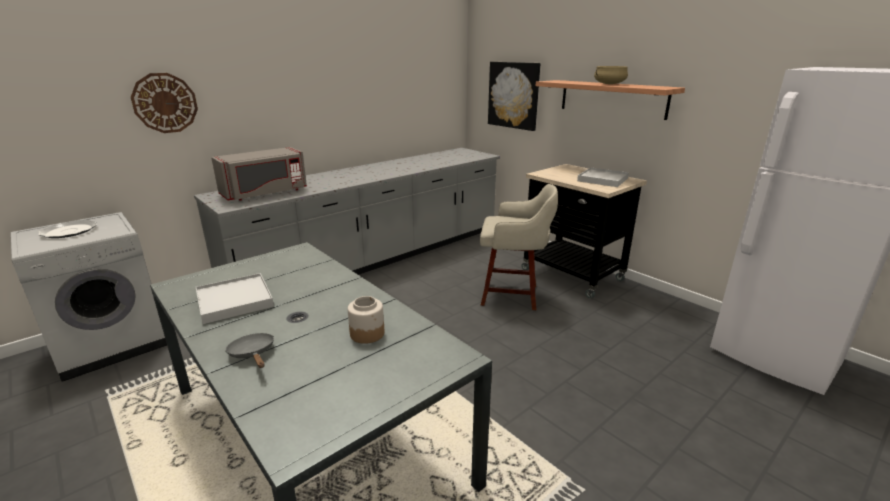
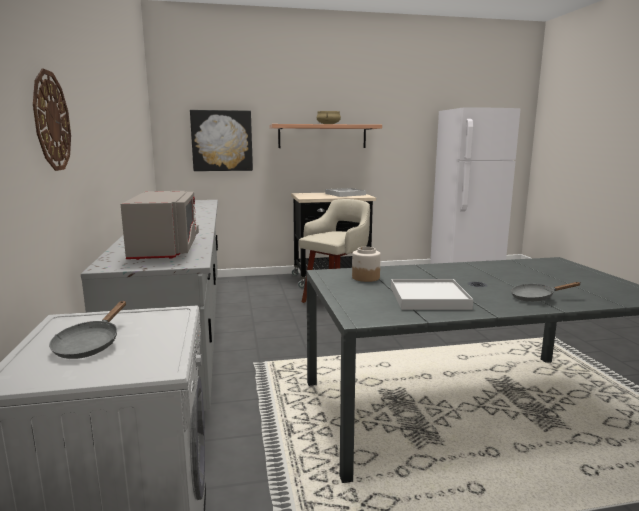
camera: 60 degrees left, 10 degrees down
(69, 231) = (90, 345): plate -> grey frying pan
(367, 333) = (516, 272): jar -> jar (365, 277)

